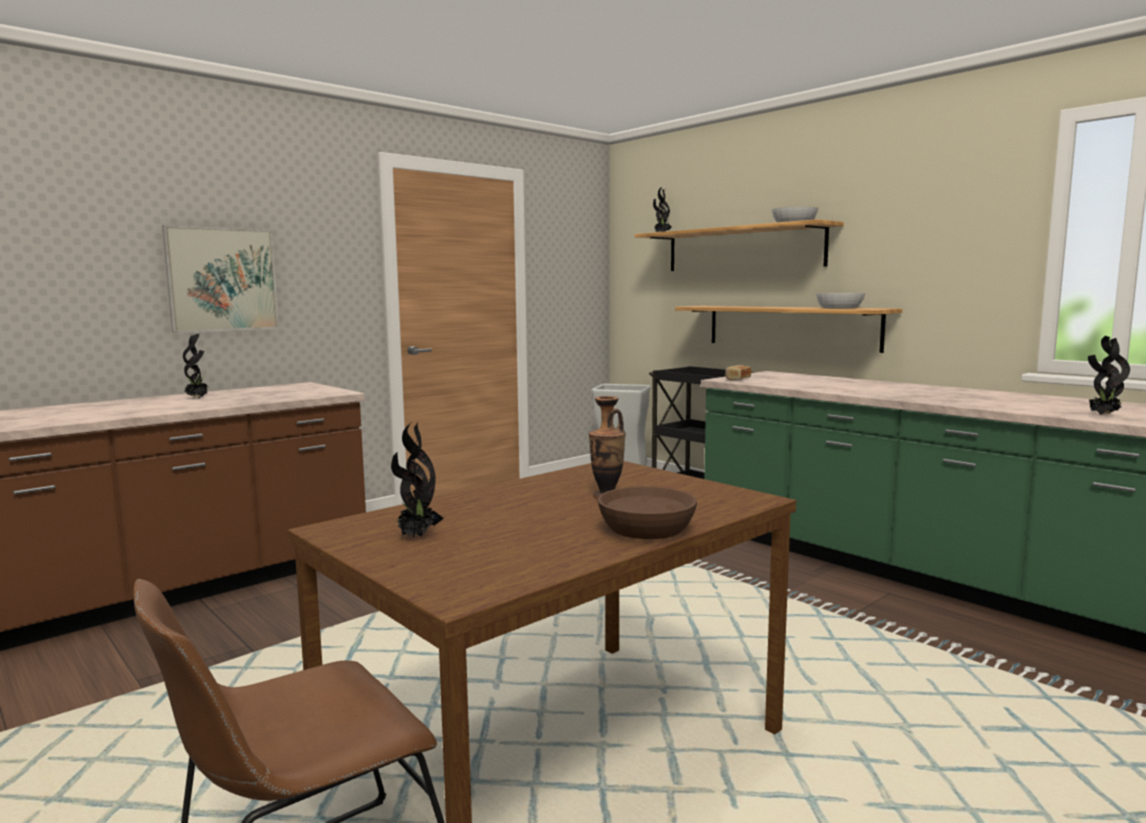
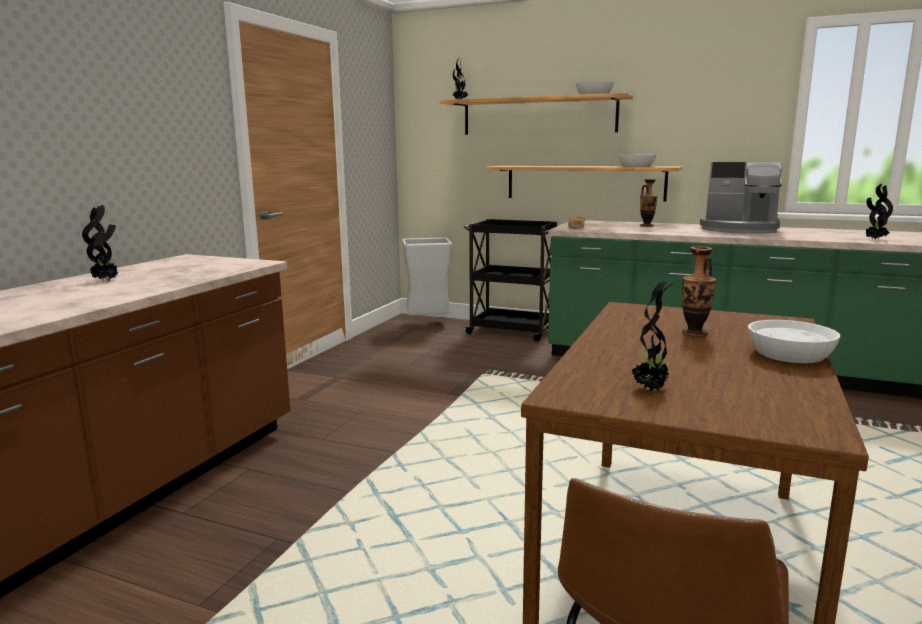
camera: 25 degrees left, 5 degrees up
(222, 279) = (92, 140): picture -> none
(648, 529) = (790, 354): brown bowl -> white bowl
(831, 382) = (646, 226): none -> vase
(943, 392) = (739, 229): none -> coffee machine

